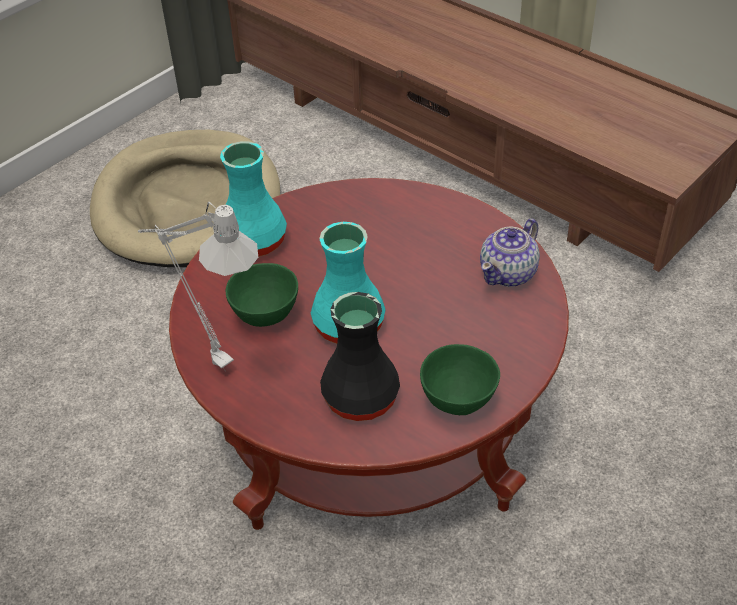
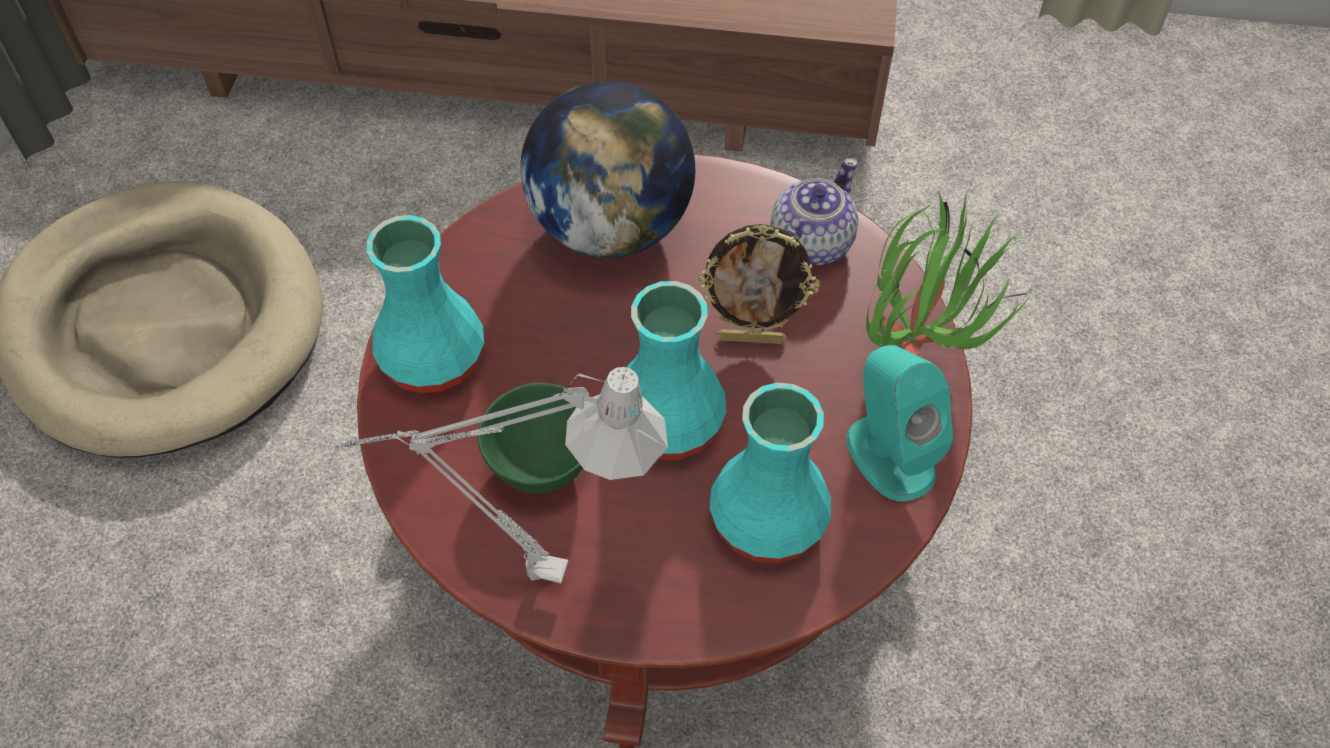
camera: 35 degrees left, 10 degrees up
(360, 396) = (765, 518): black vase -> turquoise vase
(401, 218) = (610, 227): none -> globe
(432, 306) = (752, 338): none -> picture frame
(459, 400) = (889, 455): green bowl -> turquoise speaker
(509, 273) = (809, 244): teapot -> teapot turned 150 degrees counterclockwise
(531, 353) = (922, 344): none -> potted plant

